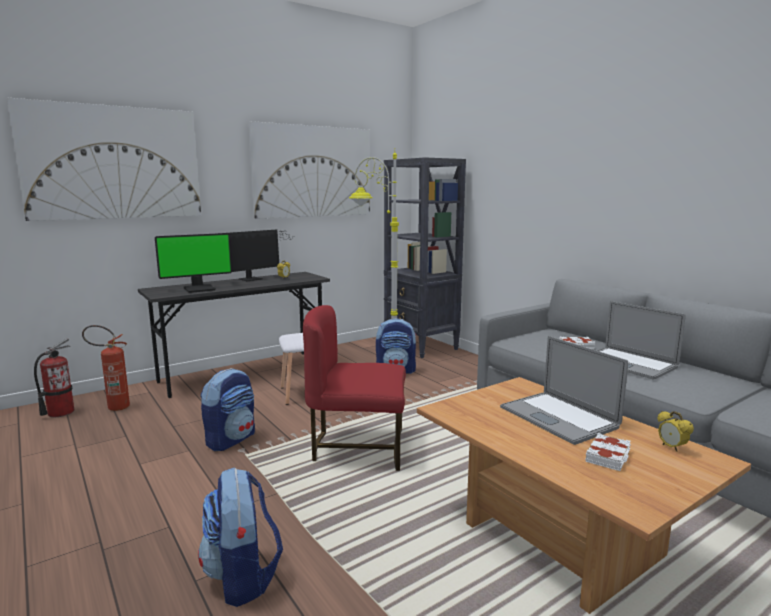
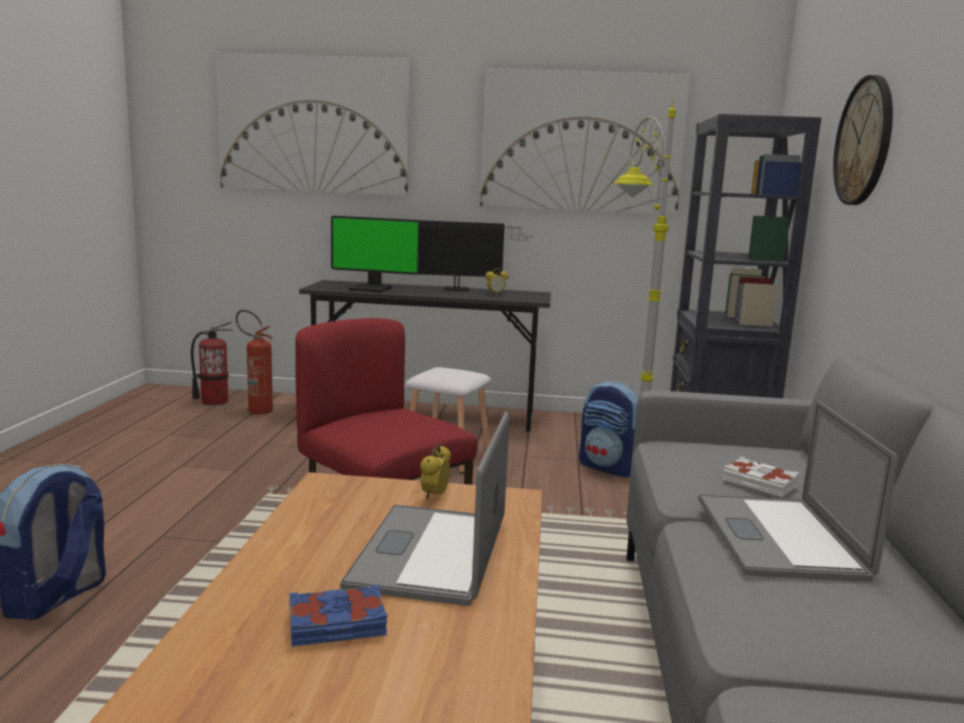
camera: 40 degrees right, 0 degrees up
(231, 439) = (285, 475): backpack -> none
(509, 173) = (864, 141): none -> wall clock
(608, 456) = (337, 625): white book -> blue book
(671, 447) = (465, 669): alarm clock -> alarm clock (434, 496)

